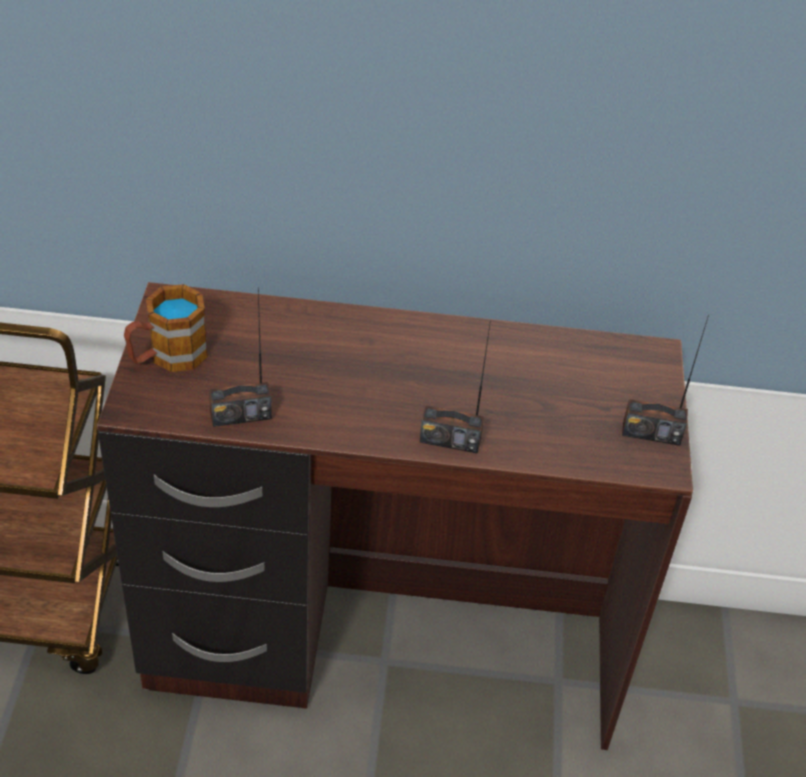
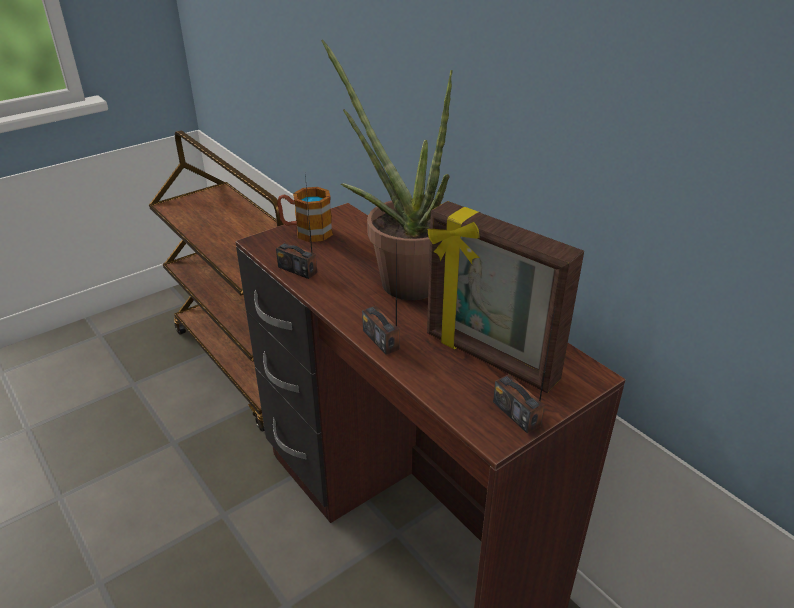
camera: 50 degrees right, 10 degrees down
(364, 355) = (400, 278): none -> potted plant
(564, 393) = (489, 358): none -> picture frame

